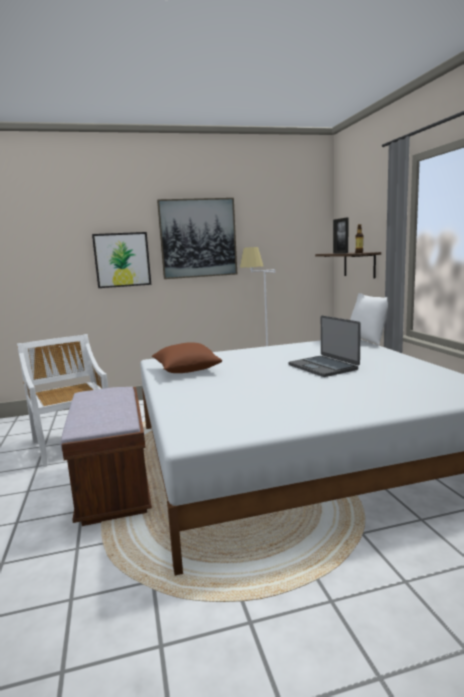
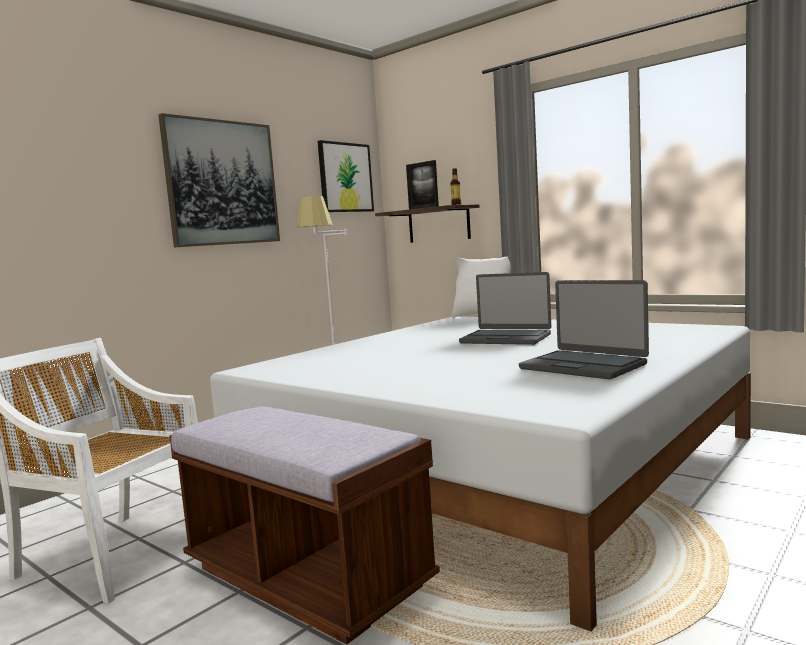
camera: 35 degrees left, 5 degrees down
(122, 260) = (103, 212): picture -> picture (345, 177)
(186, 370) = (333, 369): brown pillow -> none
(297, 405) = (583, 366): none -> laptop

